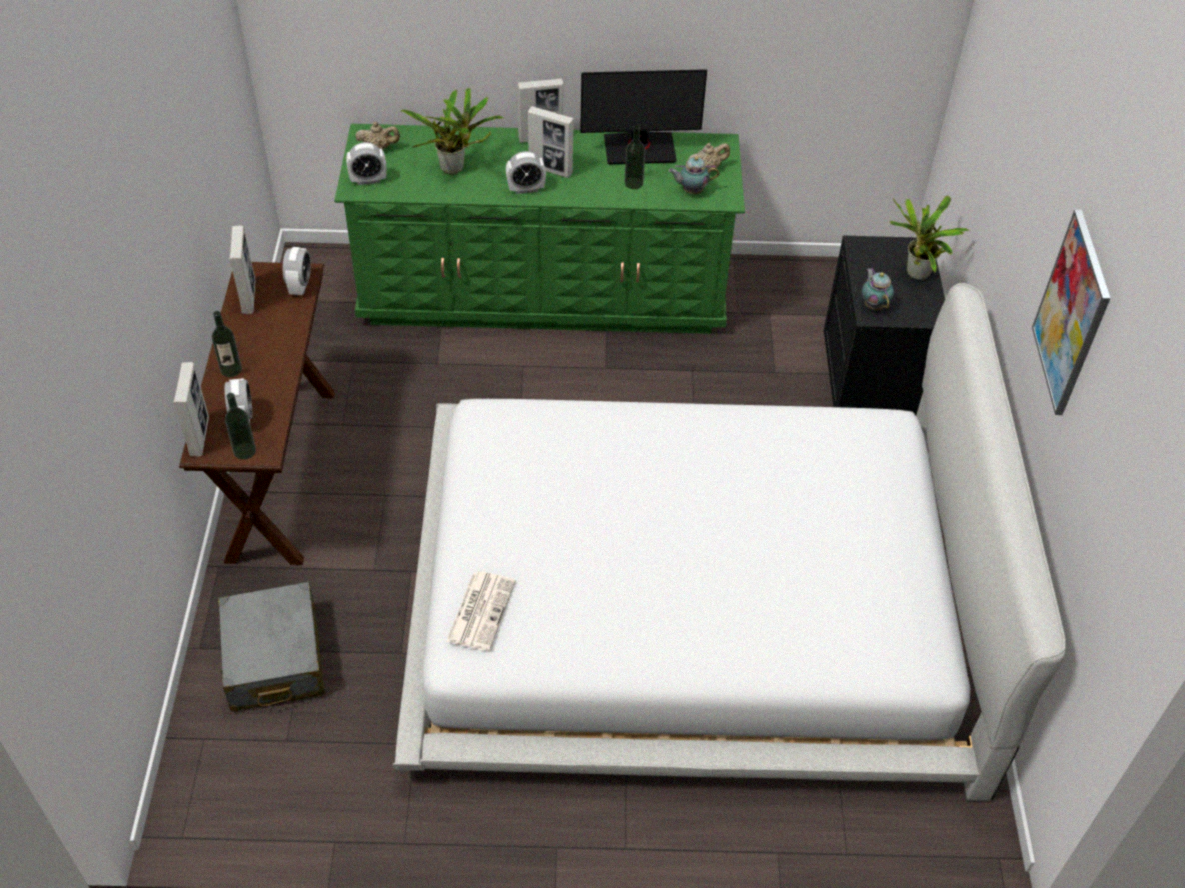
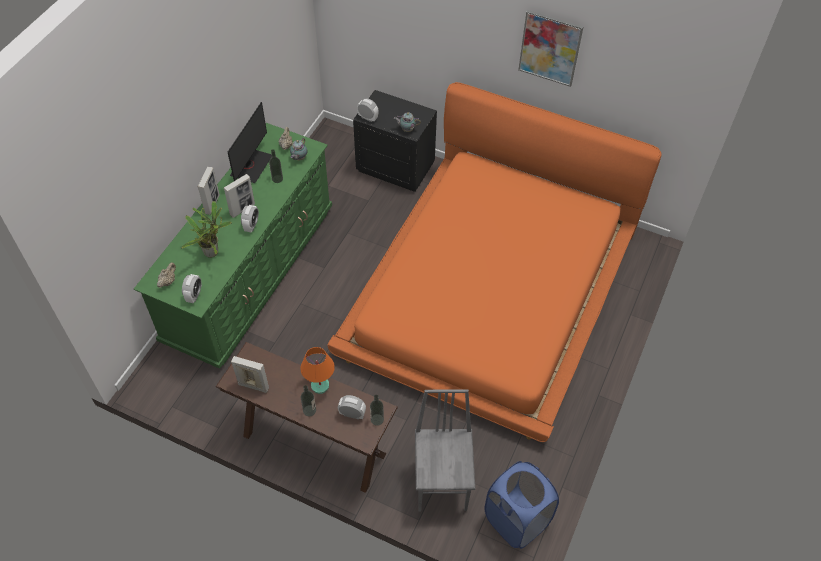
camera: 65 degrees left, 5 degrees up
(199, 436) = (354, 439): picture frame -> none
(243, 789) = (516, 520): none -> blue laundry basket
(274, 659) = (443, 484): grey suitcase -> grey chair
(278, 366) = (320, 386): none -> orange table lamp
(300, 286) = (259, 358): alarm clock -> alarm clock (368, 118)
(481, 610) = (504, 358): newspaper -> none
(694, 602) = (491, 291): white bed -> orange bed
(916, 276) = (397, 106): potted plant -> none

